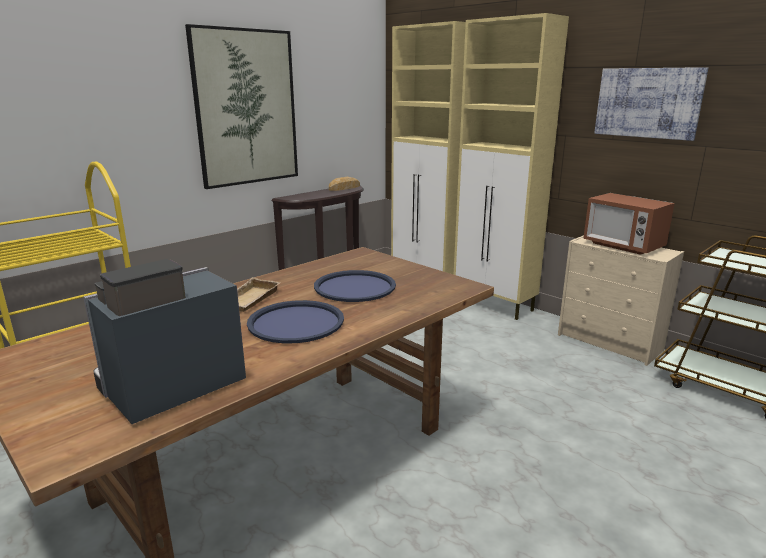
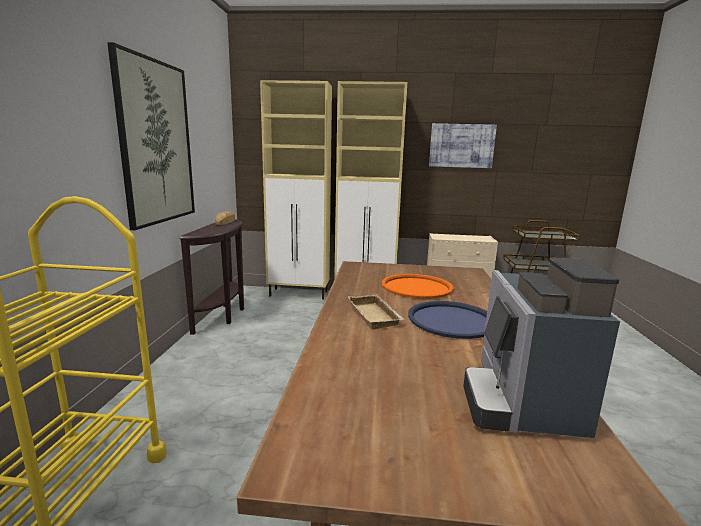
camera: 40 degrees left, 5 degrees down
(354, 287) = (416, 287): blue tray -> orange tray
(623, 246) = (461, 237): microwave -> none

